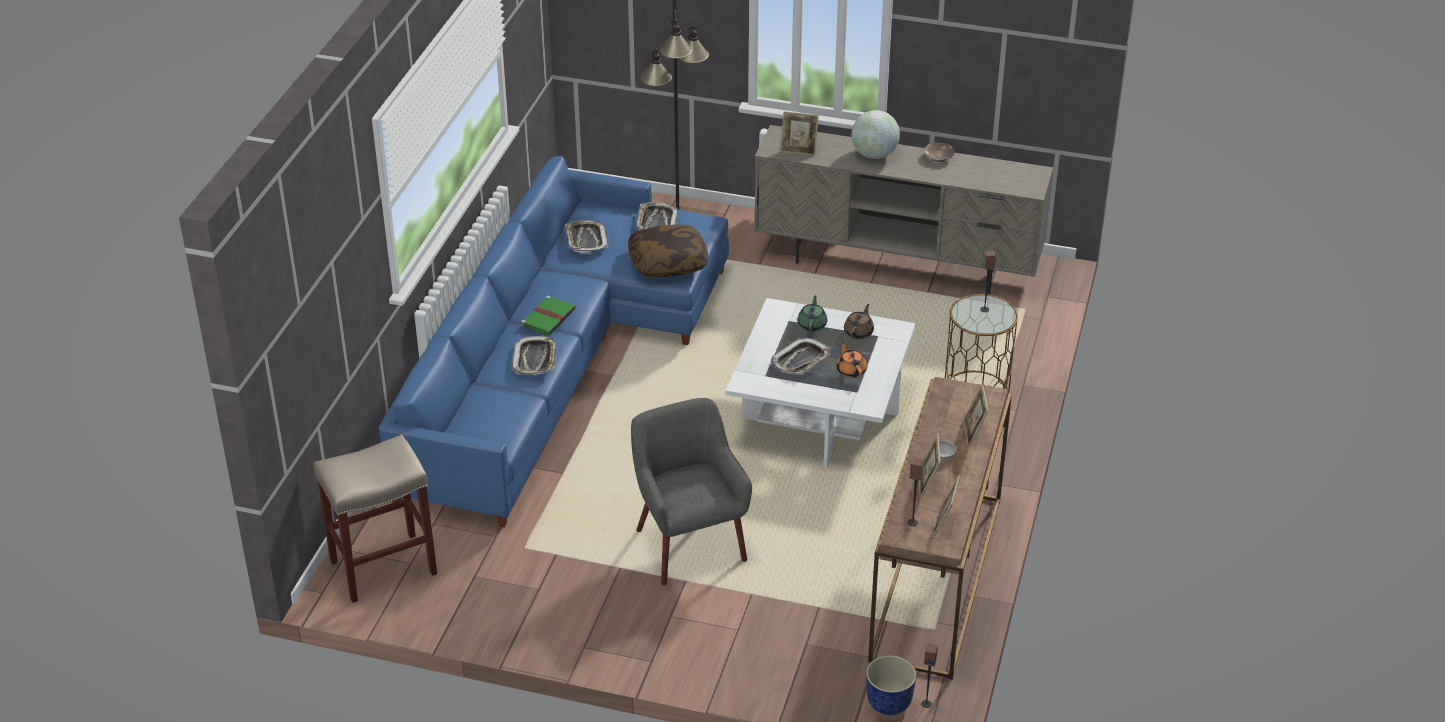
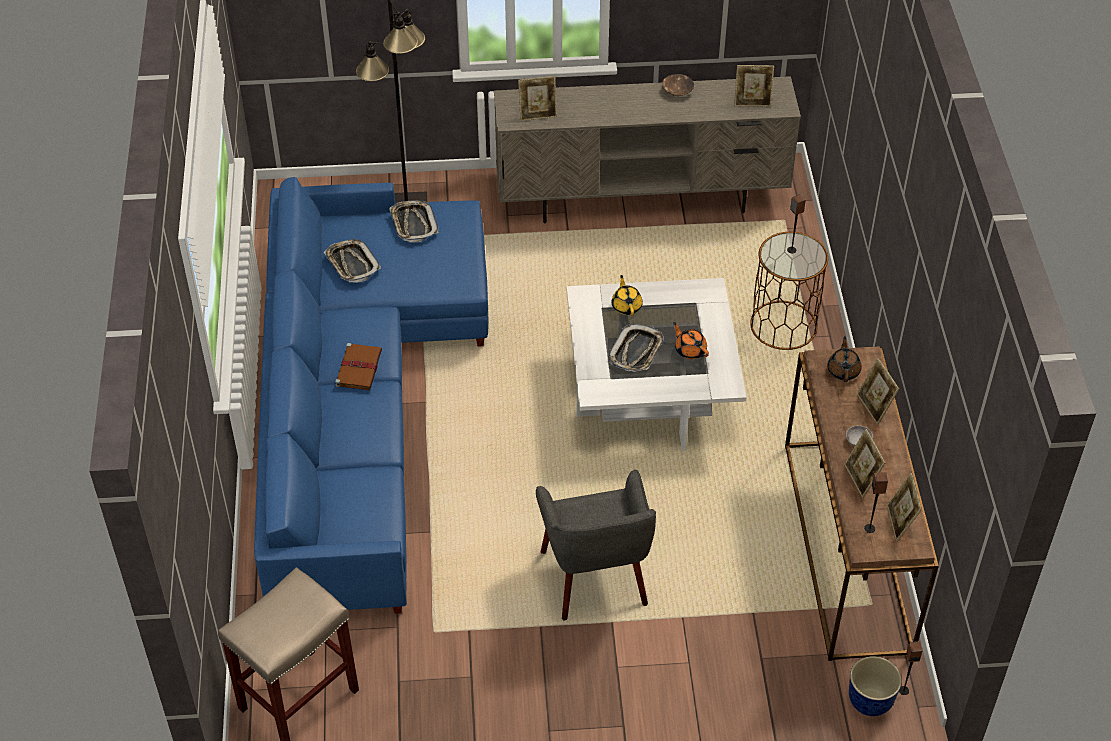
camera: 20 degrees left, 10 degrees up
(535, 359) = (370, 423): tray -> none
(548, 317) = (359, 367): green book -> brown book
(668, 263) = (448, 270): pillow -> none
(689, 544) = (595, 578): grey armchair -> grey armchair turned 150 degrees counterclockwise
(812, 324) = (626, 306): green teapot -> yellow teapot
(859, 332) = (675, 303): brown teapot -> brown teapot (843, 370)
(874, 155) = (614, 102): globe -> none
(1004, 180) = (752, 102): none -> picture frame

